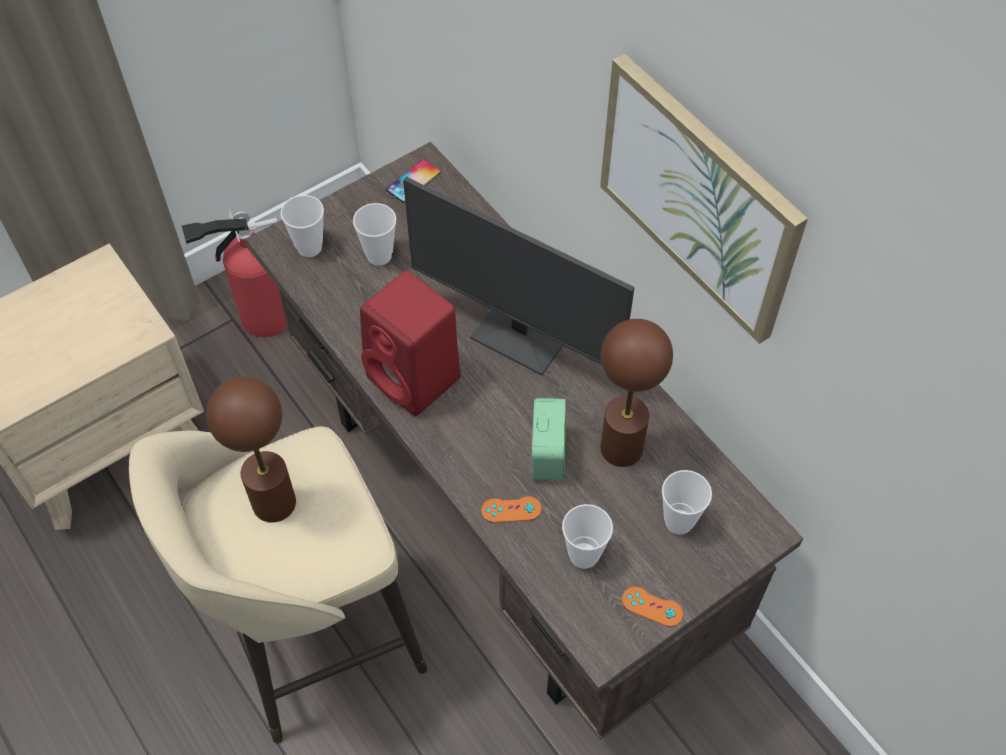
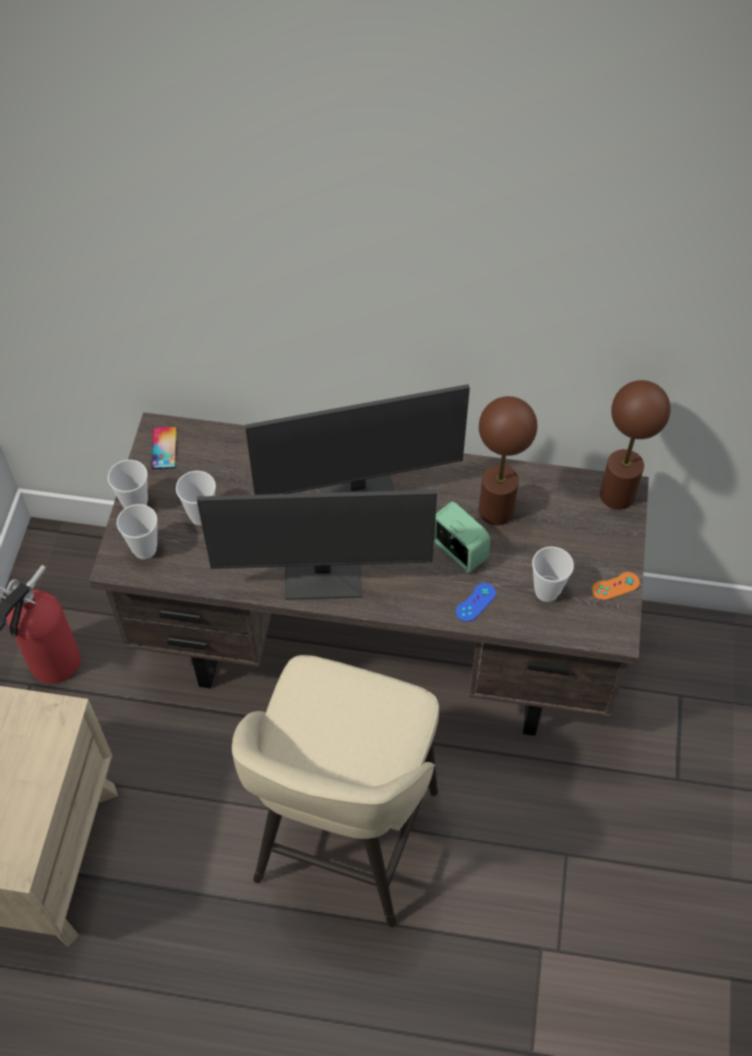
camera: 45 degrees left, 0 degrees up
(274, 502) = (325, 729): brown table lamp -> brown table lamp (617, 494)
(416, 379) = (323, 574): red speaker -> monitor
(511, 509) = (475, 602): orange game controller -> blue game controller
(679, 521) = (575, 525): cup -> cup (135, 505)
(698, 197) = (483, 291): picture -> none

